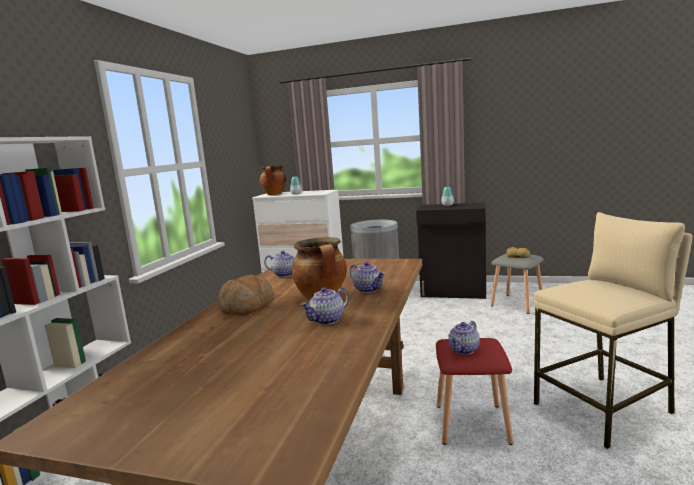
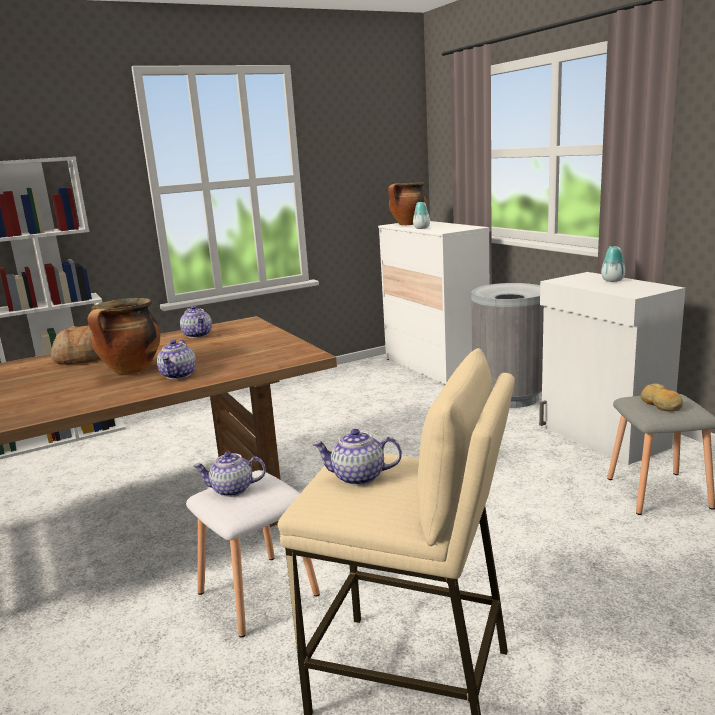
camera: 45 degrees right, 5 degrees up
(327, 320) = (68, 392): teapot -> teapot (358, 477)
(454, 292) = (602, 437): black cabinet -> white cabinet
(473, 423) = (260, 594): red stool -> white stool

